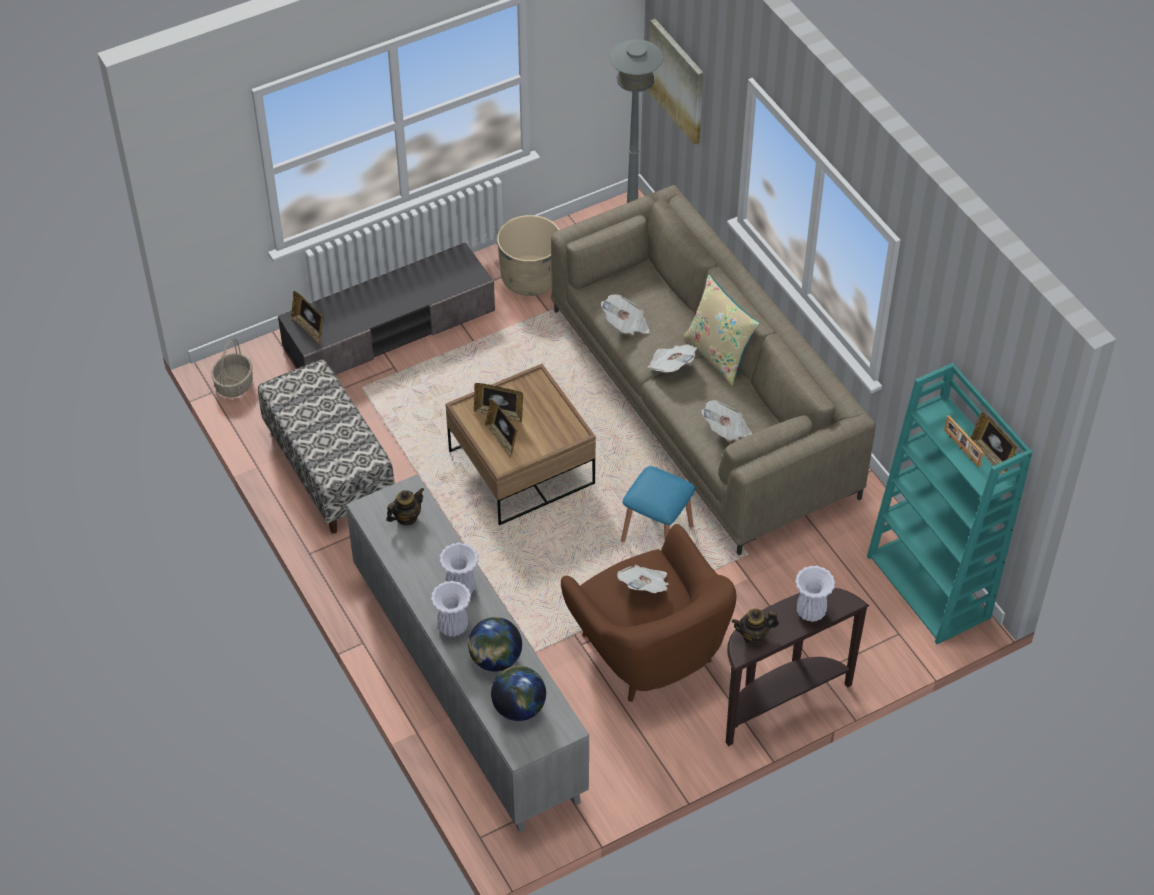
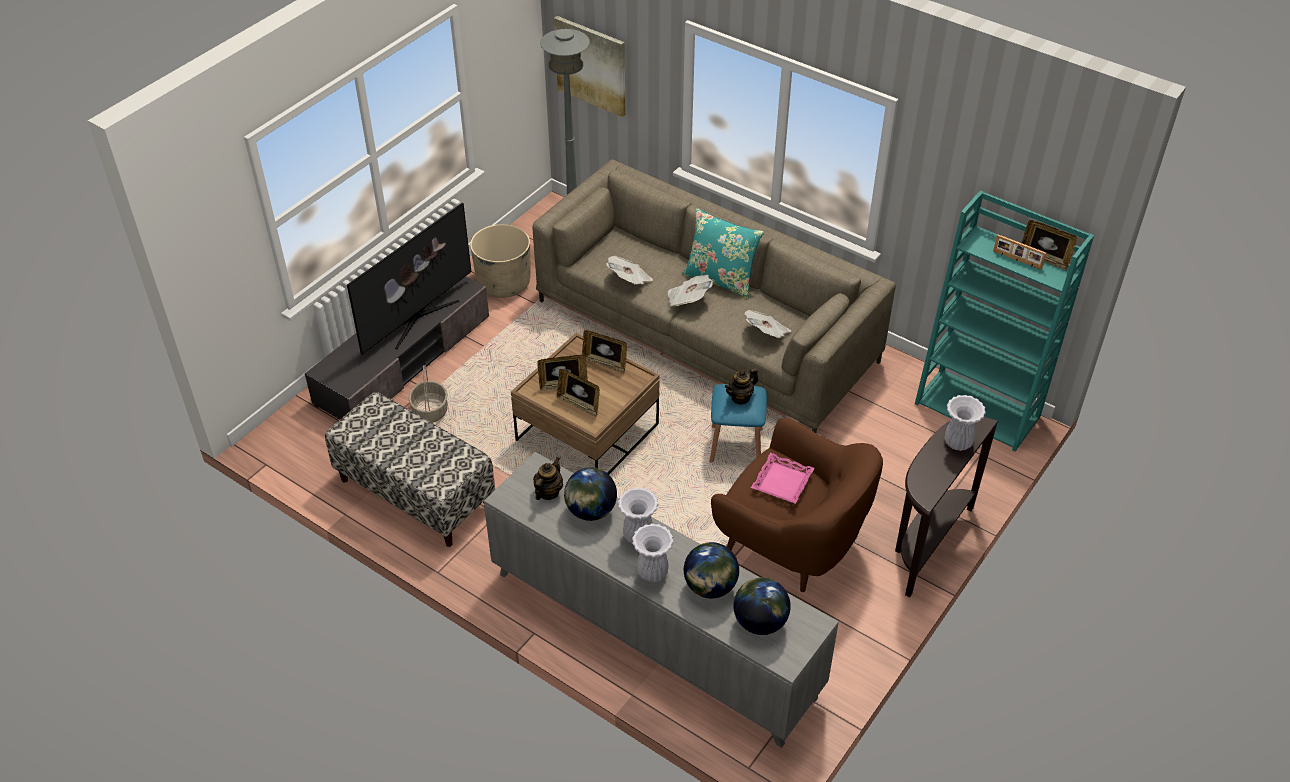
camera: 25 degrees left, 5 degrees down
(234, 384) = (283, 451): basket -> basket (430, 411)
(309, 328) = (341, 375): picture frame -> picture frame (605, 363)
(409, 294) = (417, 319): none -> television
(433, 549) = (590, 511): none -> globe
(645, 587) = (781, 482): newspaper -> pink tray
(718, 355) = (721, 279): beige pillow -> turquoise pillow
(753, 636) = (926, 479): teapot -> teapot (740, 397)

